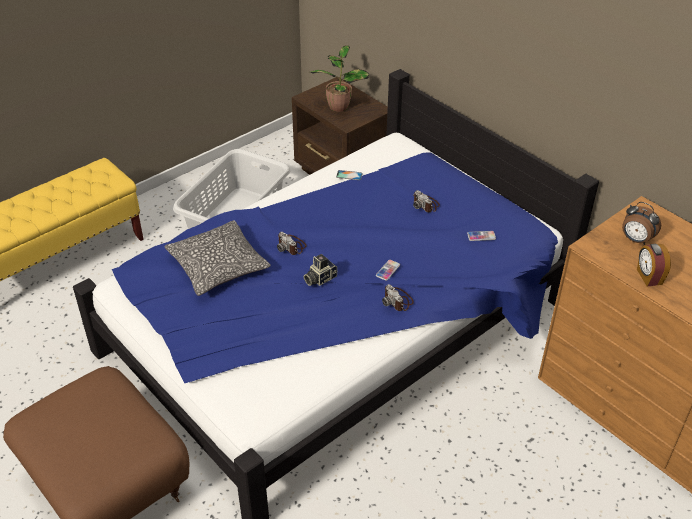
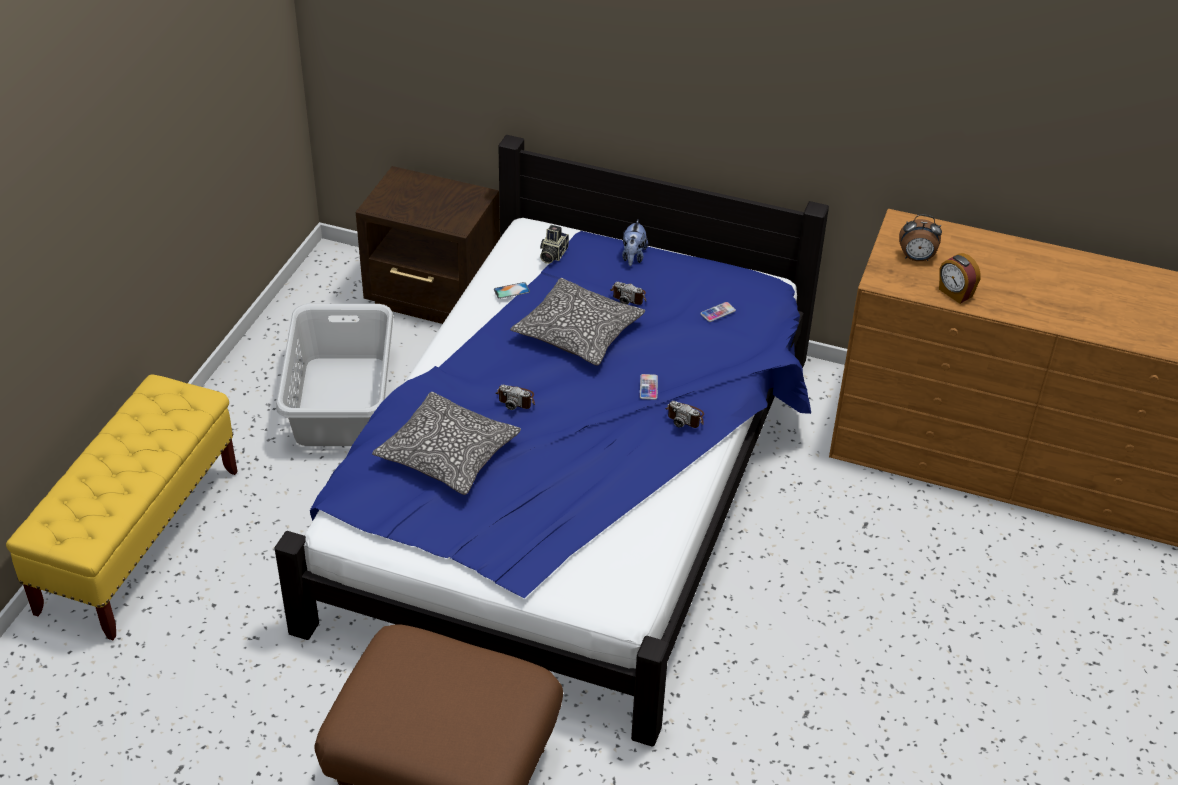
camera: 30 degrees left, 0 degrees up
(319, 278) = (580, 424): camera -> camera (552, 254)
(339, 106) = (427, 205): potted plant -> none
(371, 217) = (578, 333): none -> pillow
(451, 179) = (633, 257): none -> plush toy

